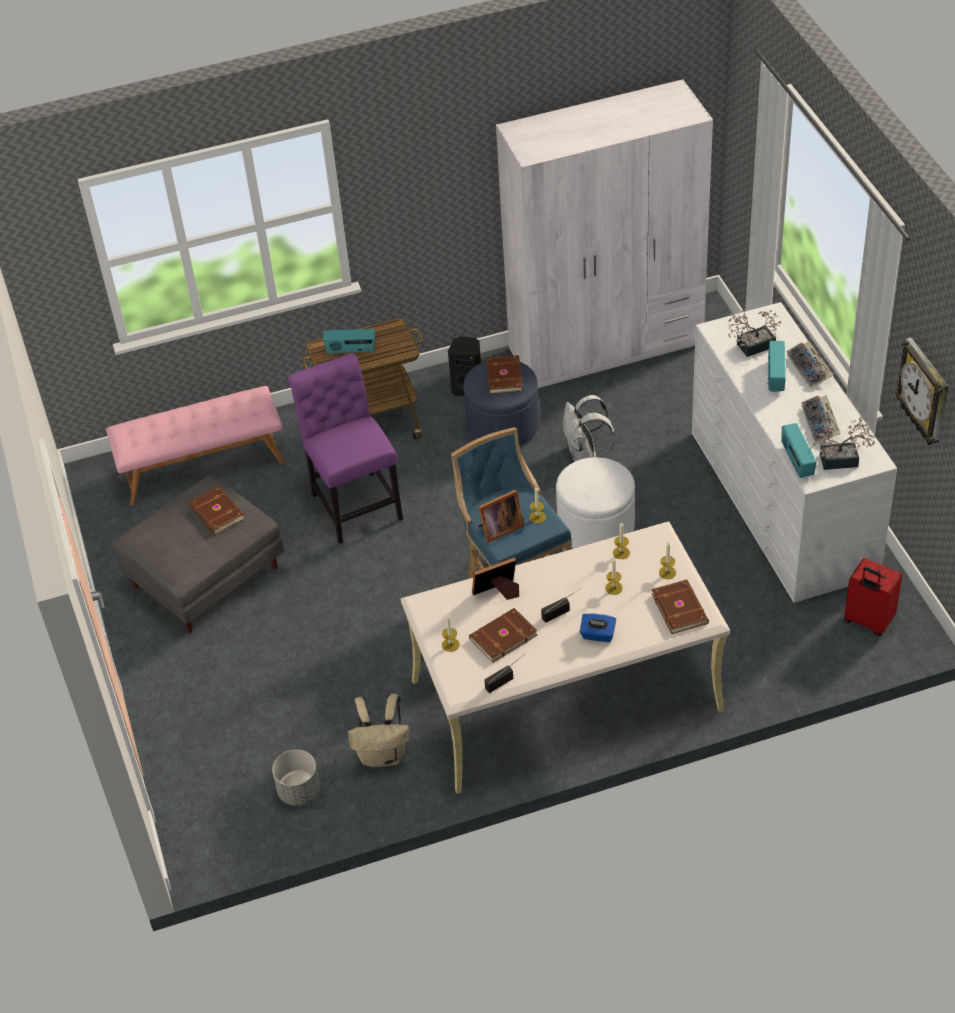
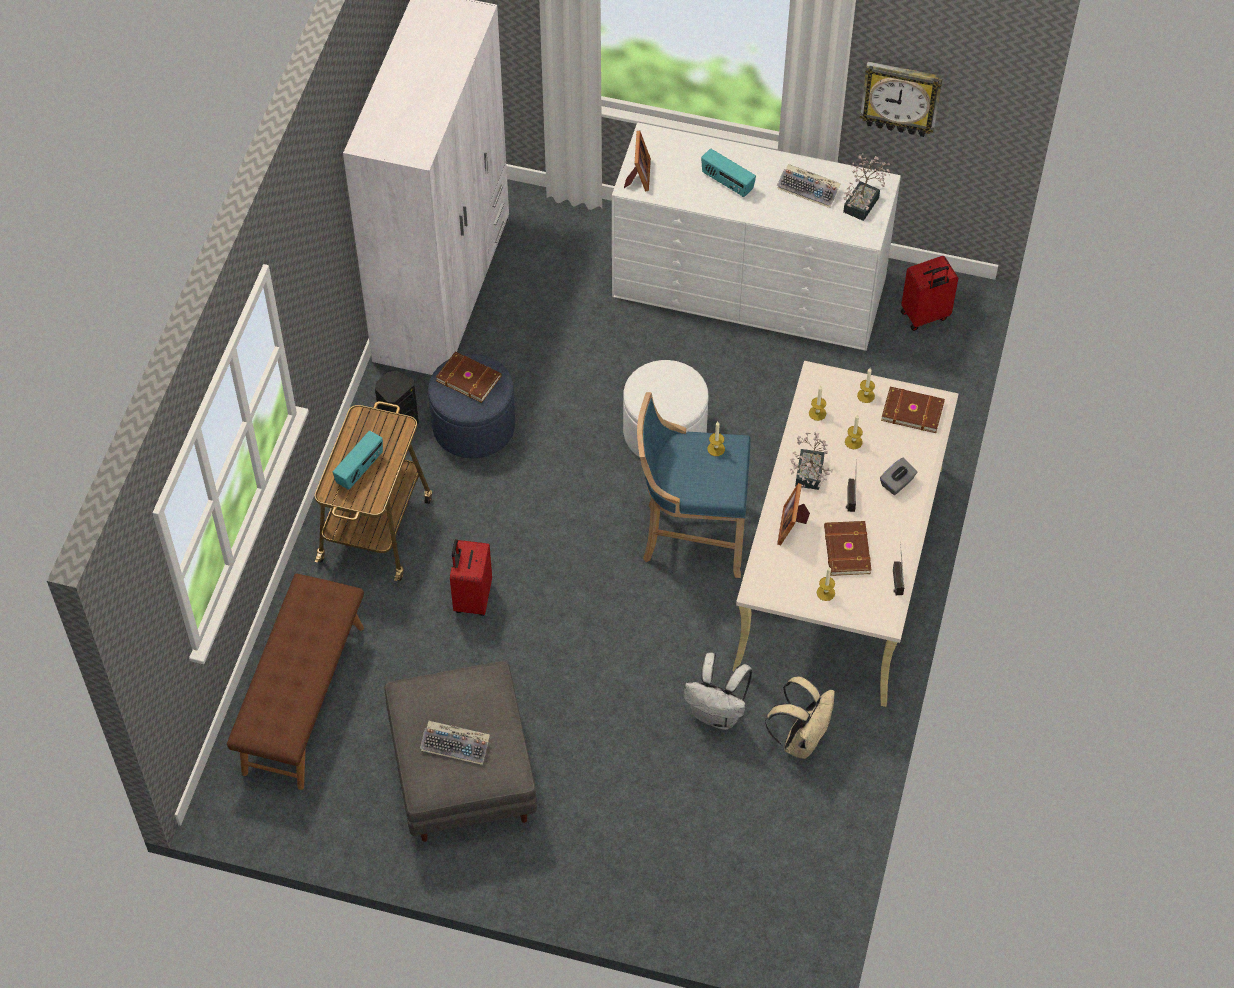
camera: 60 degrees left, 10 degrees up
(203, 466) = (302, 698): pink bench -> brown bench
(216, 513) = (455, 702): brown book -> none
(299, 791) = (793, 826): grey planter -> none
(354, 503) = (471, 598): purple chair -> red suitcase
(498, 529) = (706, 484): picture frame -> picture frame (638, 176)
(585, 455) = (569, 388): white backpack -> white backpack (717, 714)
(597, 635) = (897, 483): blue tissue box -> grey tissue box
(751, 346) = (676, 175): potted plant -> potted plant (808, 477)
(796, 461) = (839, 231): radio -> none
(810, 369) = (738, 155): keyboard -> keyboard (456, 745)

